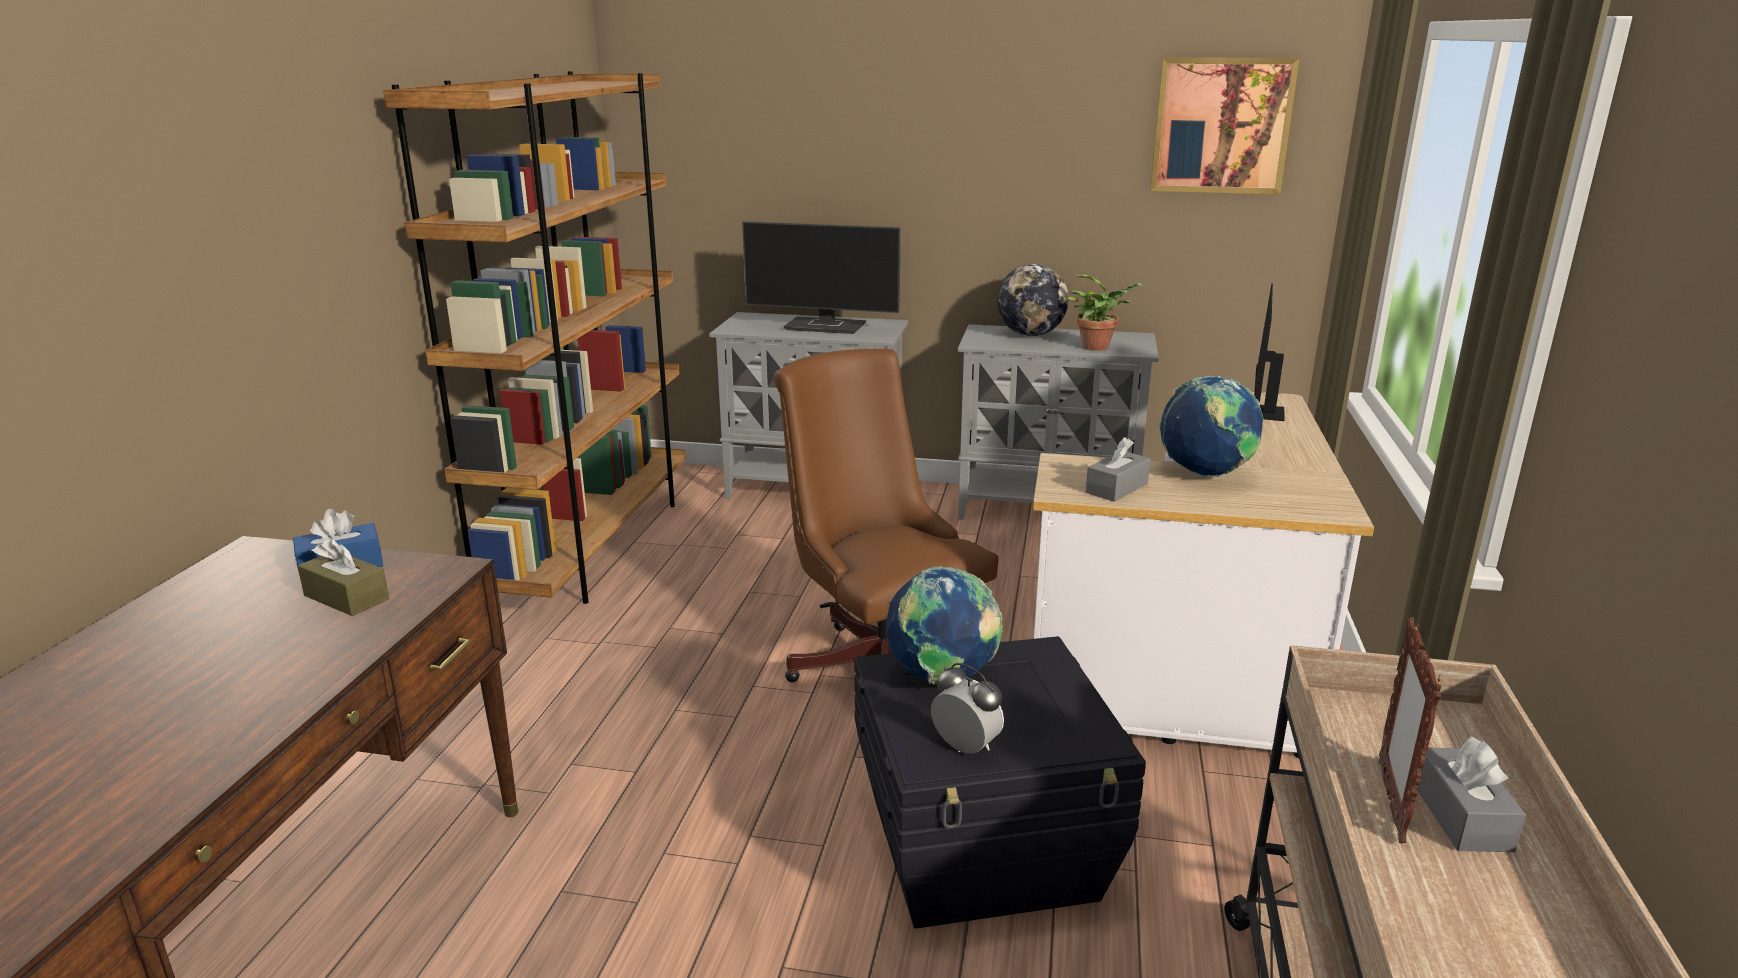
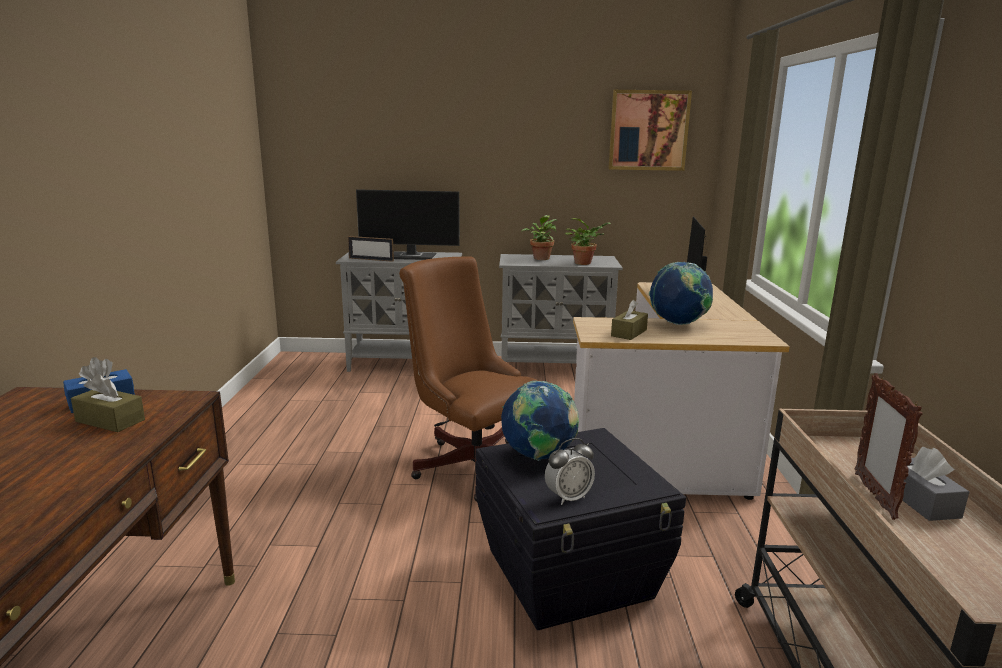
camera: 10 degrees left, 5 degrees down
(591, 545) = (259, 404): brown bookcase -> none
(763, 331) = (371, 259): none -> picture frame
(965, 747) = (568, 497): alarm clock -> alarm clock turned 120 degrees clockwise
(1030, 335) = (541, 258): globe -> potted plant
(1116, 488) = (629, 333): grey tissue box -> brown tissue box

